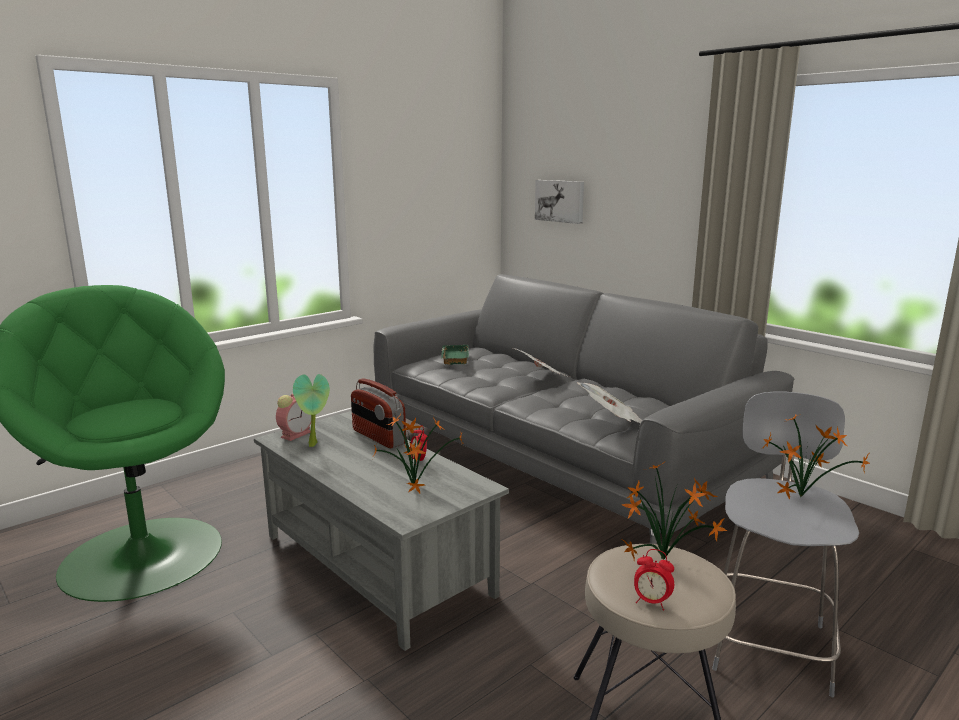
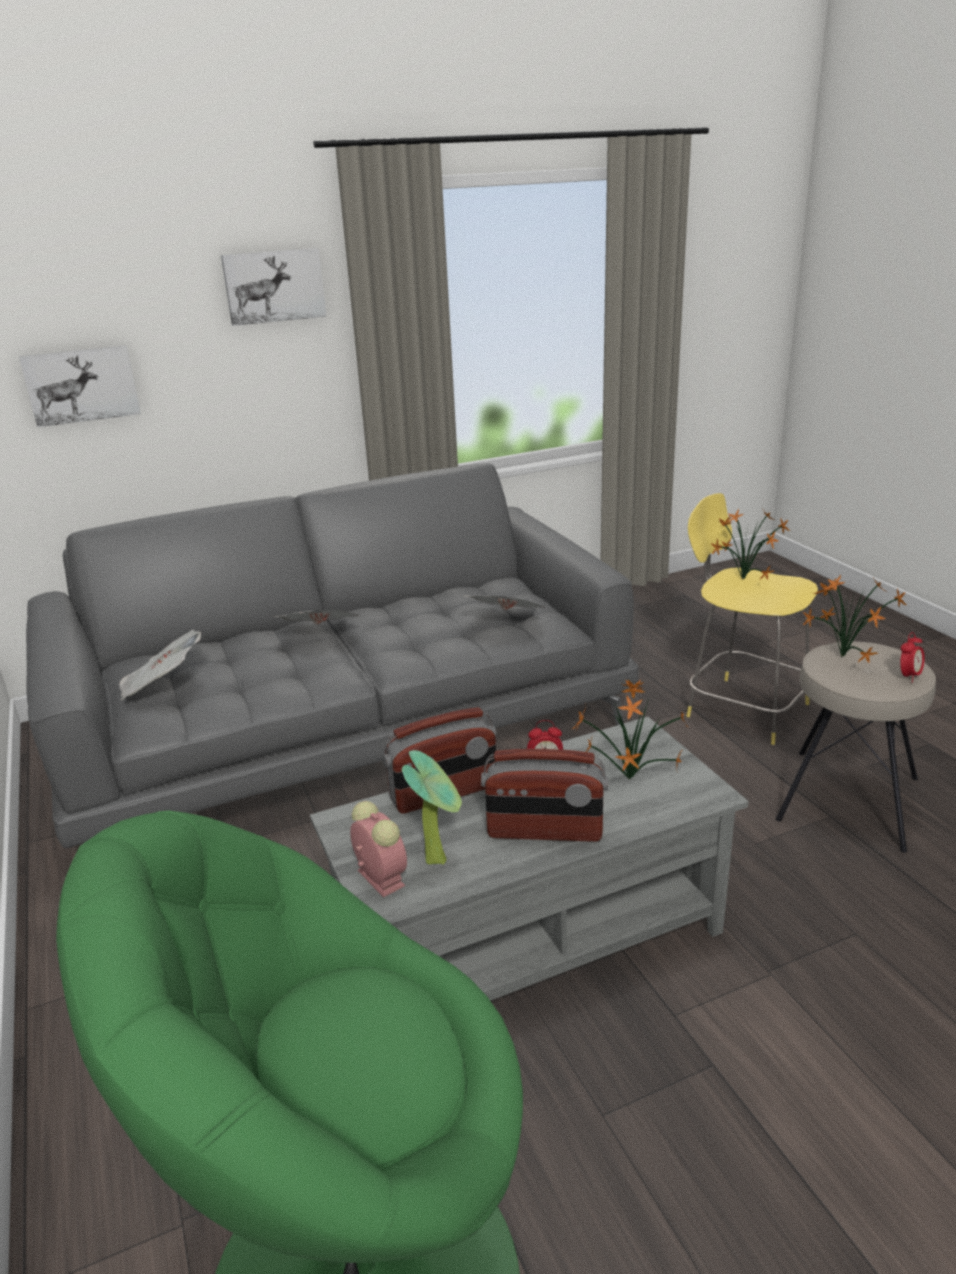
camera: 70 degrees left, 10 degrees up
(345, 468) = (544, 831): none -> radio
(453, 357) = (162, 686): green tray -> newspaper
(670, 154) = (274, 286): none -> picture
(769, 643) = (743, 708): grey stool -> yellow stool

